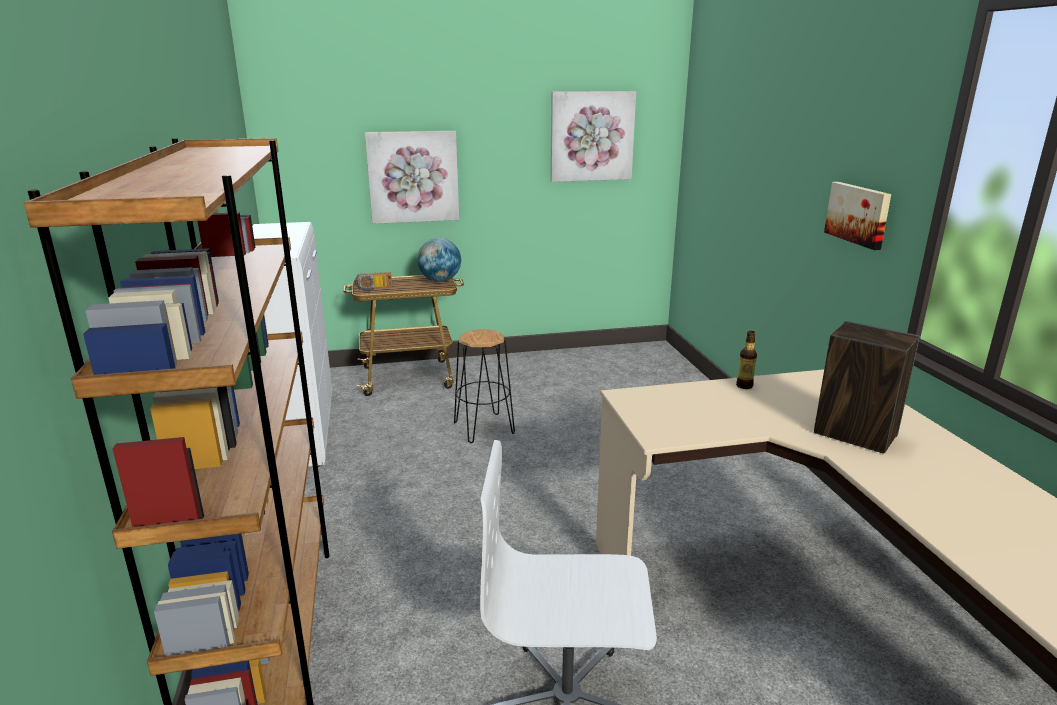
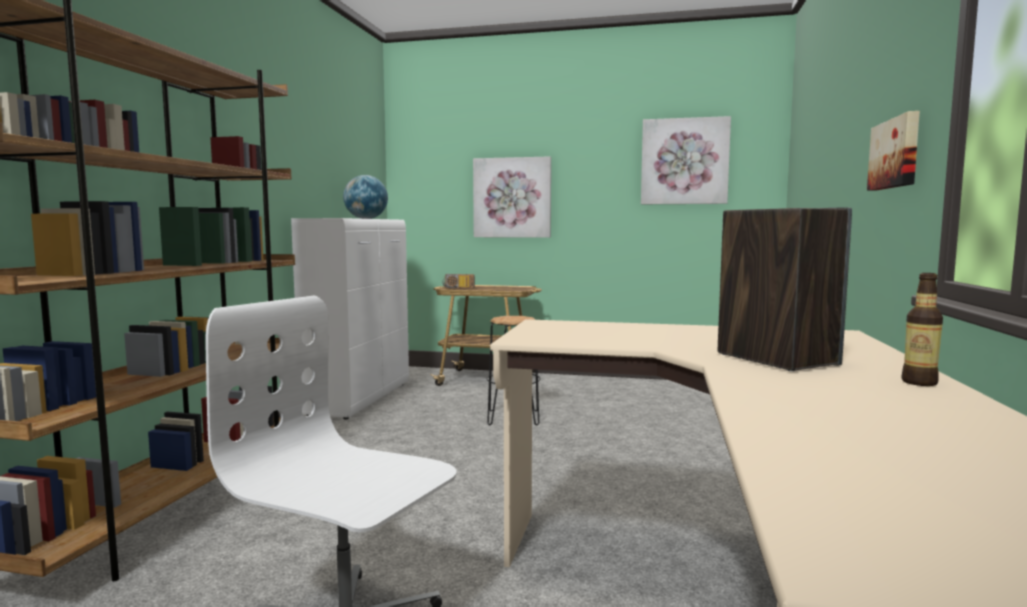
camera: 25 degrees right, 15 degrees down
(440, 280) = (520, 288): globe -> globe (366, 219)
(744, 386) = (692, 328): bottle -> bottle (919, 382)

